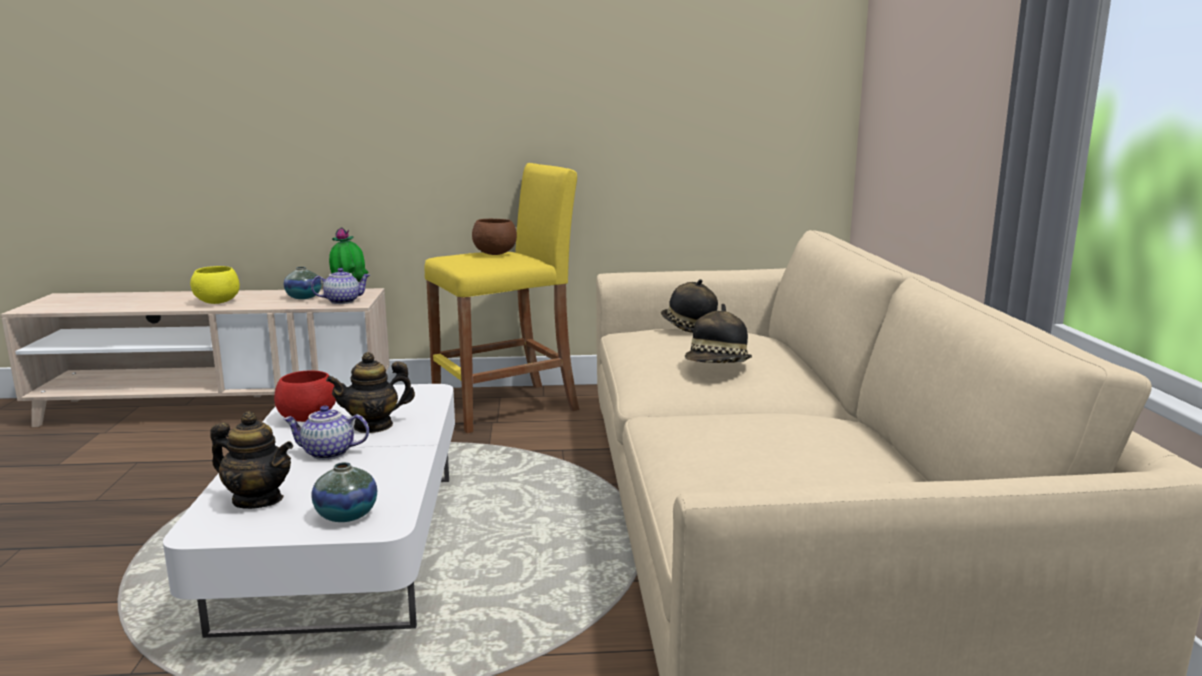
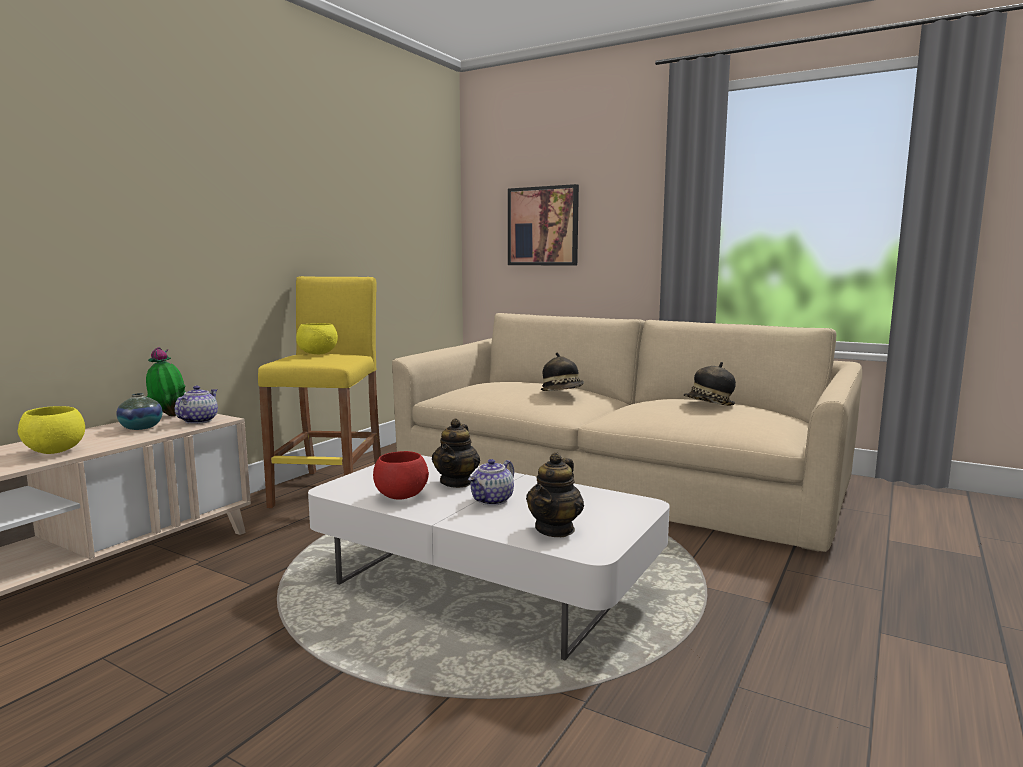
camera: 55 degrees left, 5 degrees down
(258, 500) = (555, 529): teapot -> teapot turned 150 degrees clockwise
(346, 515) = (617, 510): vase -> none
(494, 254) = (318, 354): brown bowl -> yellow bowl
(688, 328) = (481, 384): hat -> hat (709, 405)
(920, 92) = (543, 226): none -> picture

